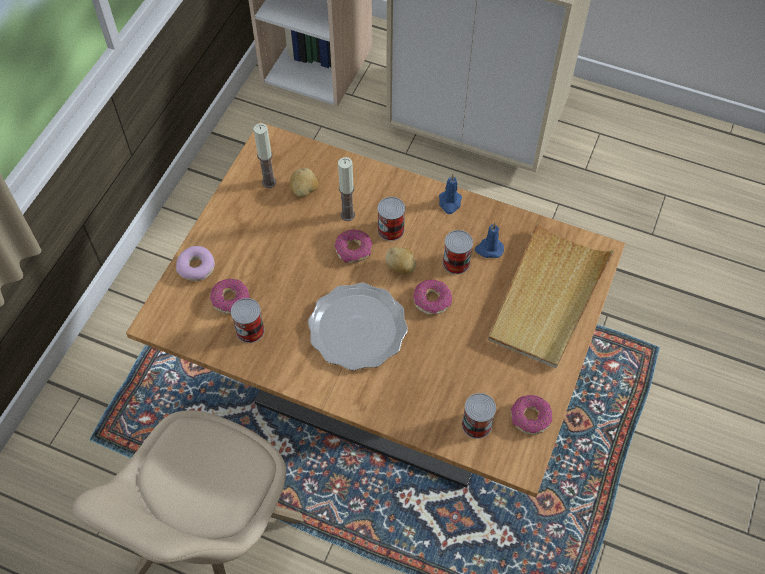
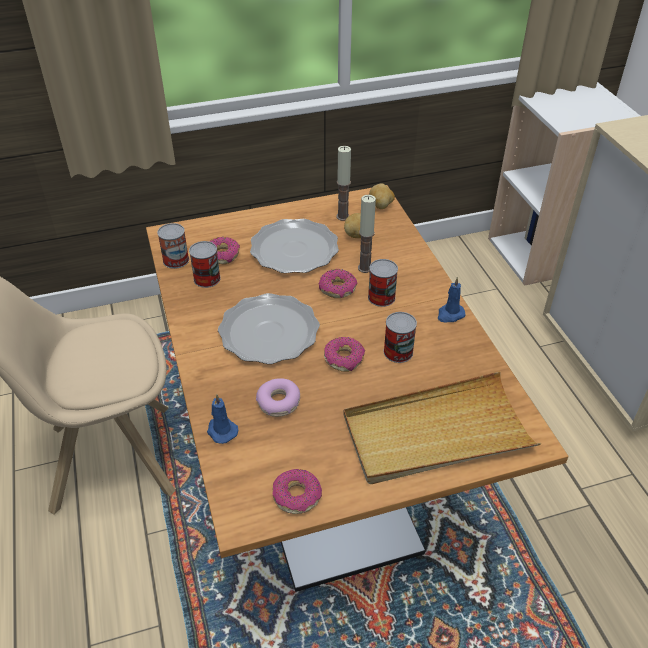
camera: 50 degrees right, 15 degrees down
(197, 267) = (232, 226): donut -> donut (279, 402)
(277, 245) = (294, 250): none -> plate
(401, 267) = (353, 323): potato -> potato (381, 206)
(476, 424) = (252, 460): can -> can (176, 260)
(489, 249) = (436, 364): blue candle -> blue candle (221, 430)

